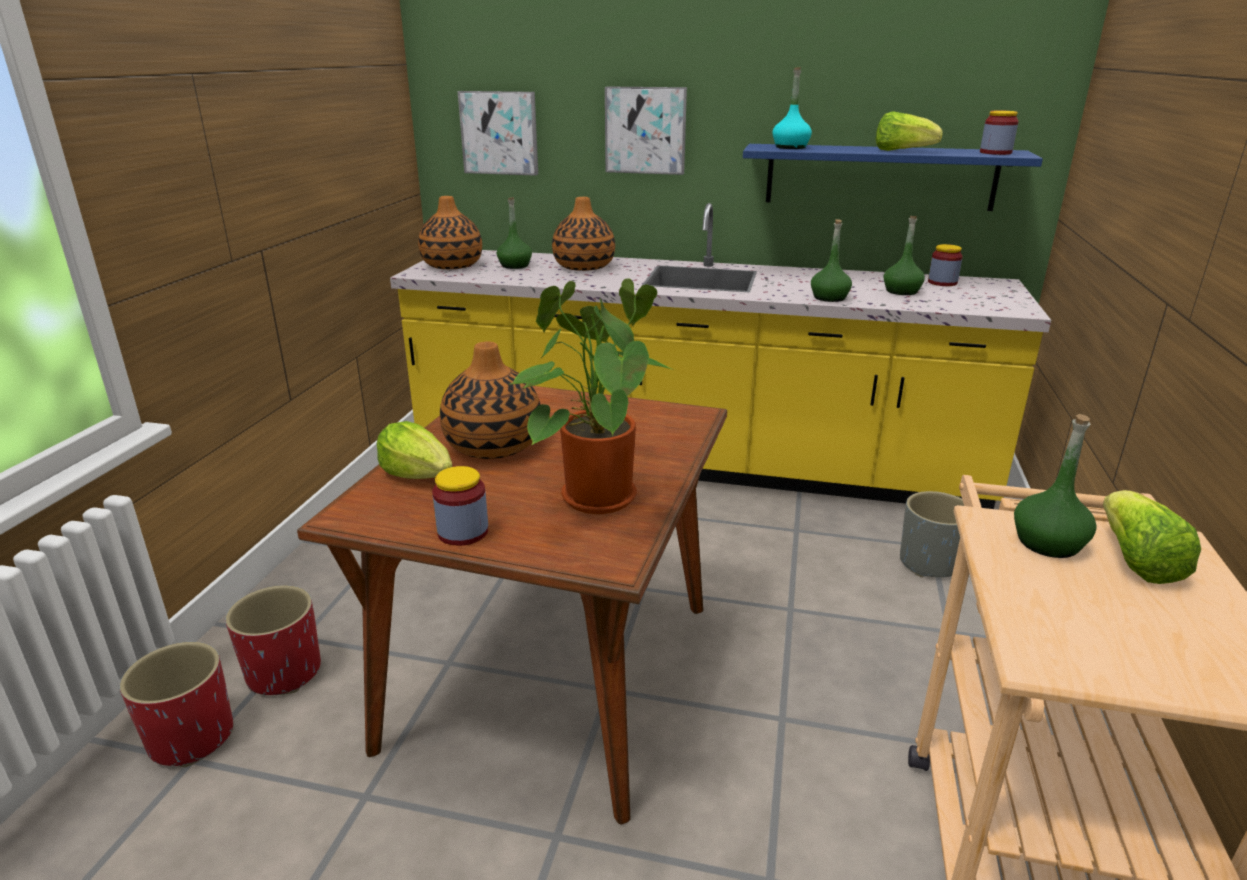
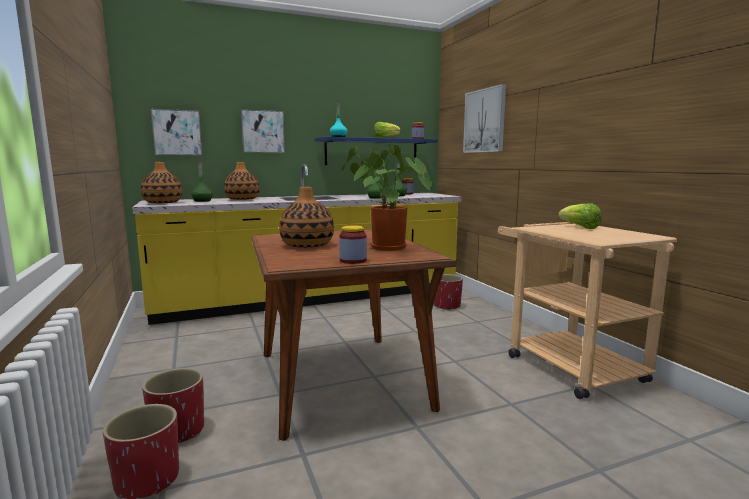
camera: 35 degrees left, 15 degrees down
(419, 475) = (291, 254): lettuce -> none
(929, 563) = (447, 306): grey planter -> red planter
(1048, 543) = (554, 228): green bottle -> none
(1145, 137) = (484, 121): none -> picture

